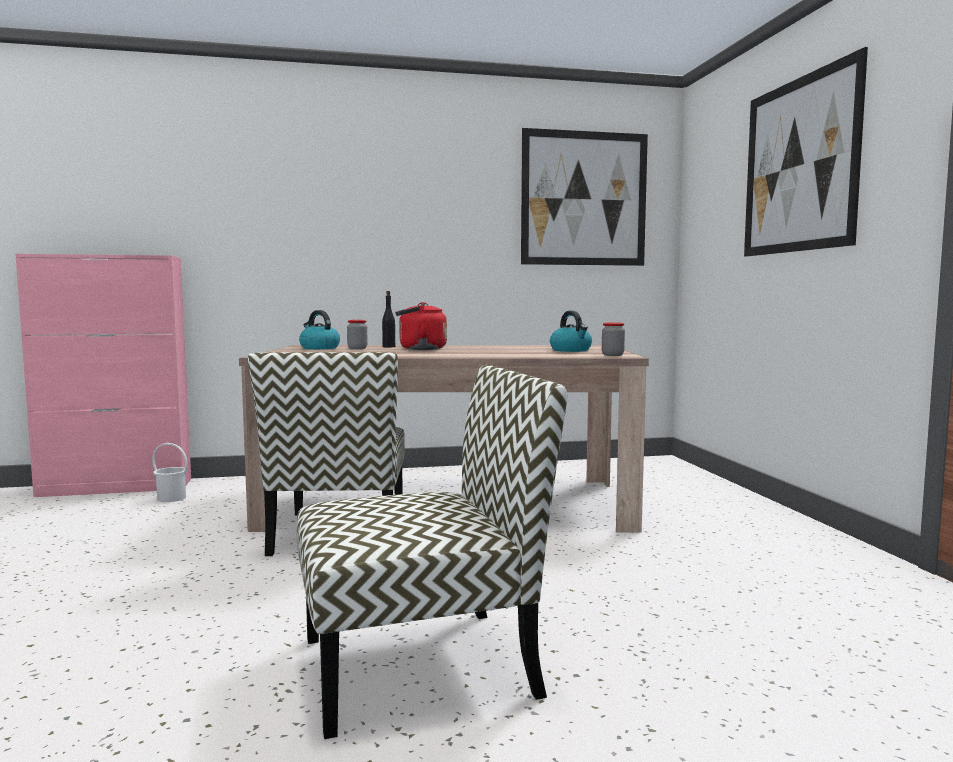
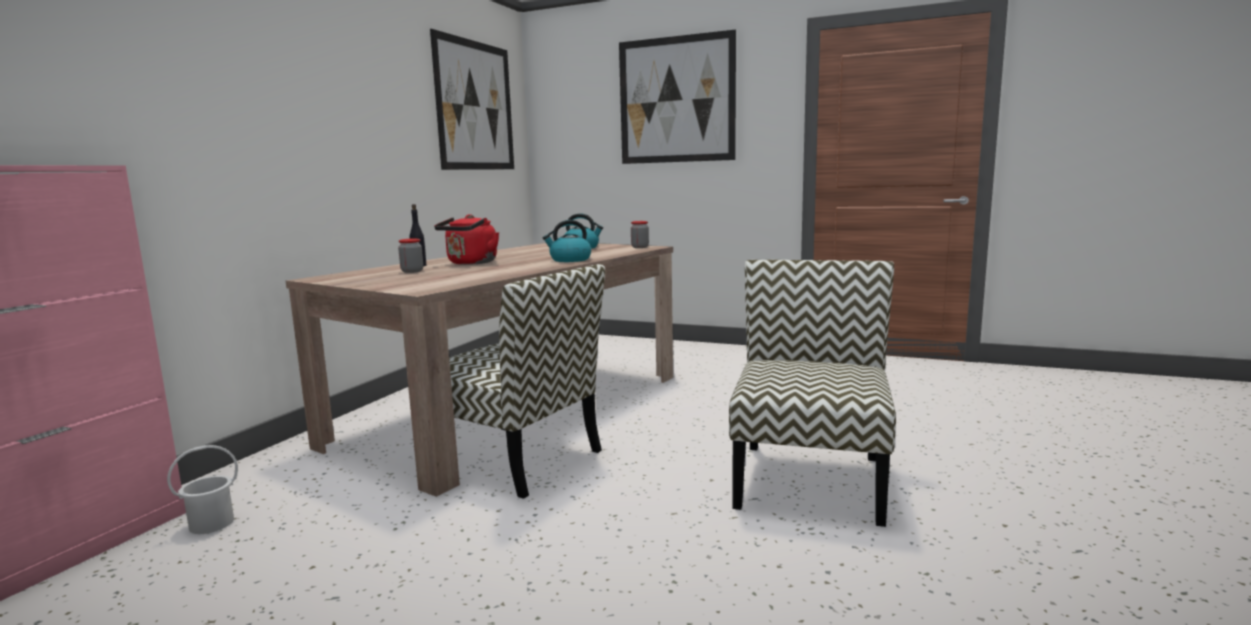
camera: 55 degrees left, 5 degrees up
(319, 348) = (367, 277): kettle -> kettle (569, 260)

